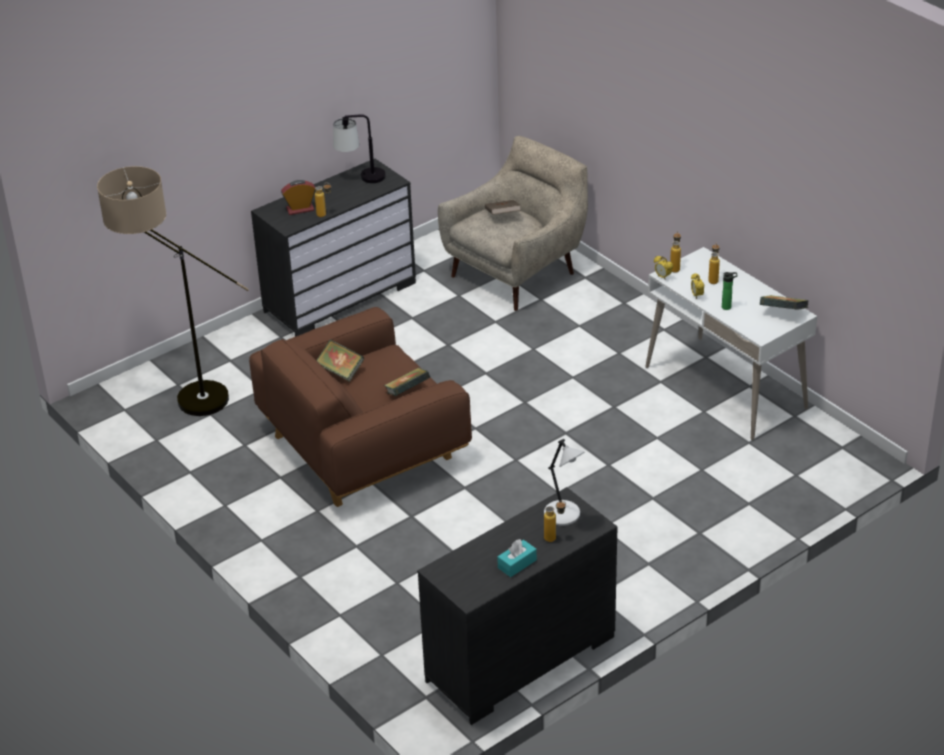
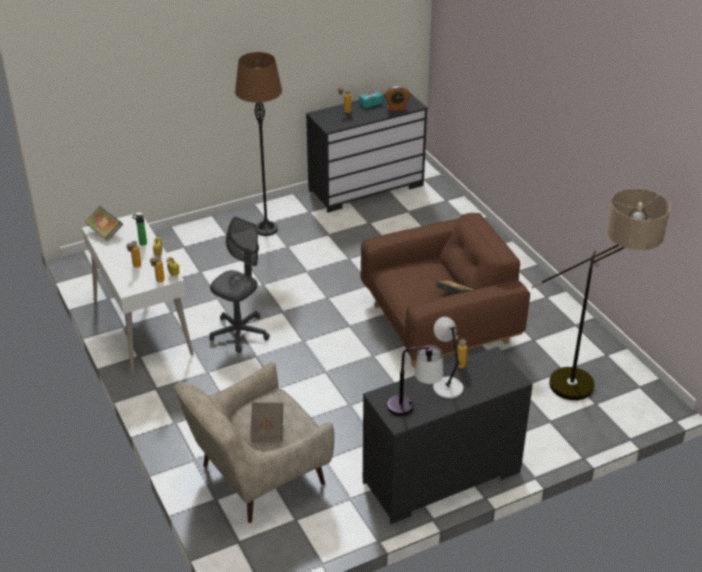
camera: 170 degrees left, 0 degrees up
(300, 209) = (481, 375): alarm clock -> alarm clock (396, 108)
(407, 392) = (404, 271): book -> none
(563, 515) = (334, 120): grey table lamp -> grey table lamp (446, 387)
(605, 398) = (239, 333): none -> grey office chair
(646, 552) = (266, 229): none -> brown floor lamp

